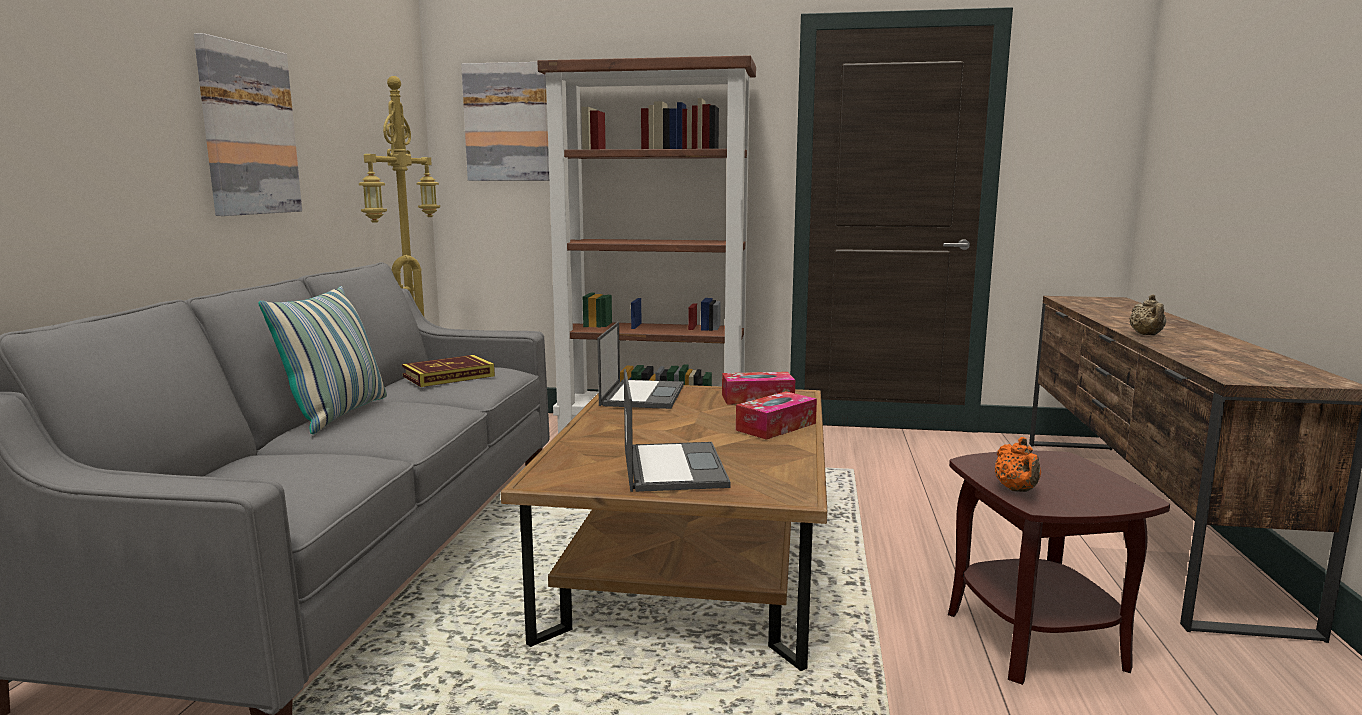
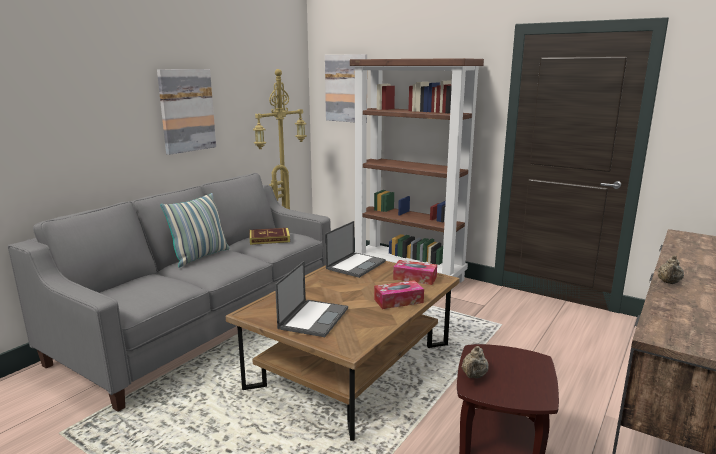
camera: 25 degrees right, 5 degrees up
(1017, 490) = (474, 376): orange teapot -> beige teapot

